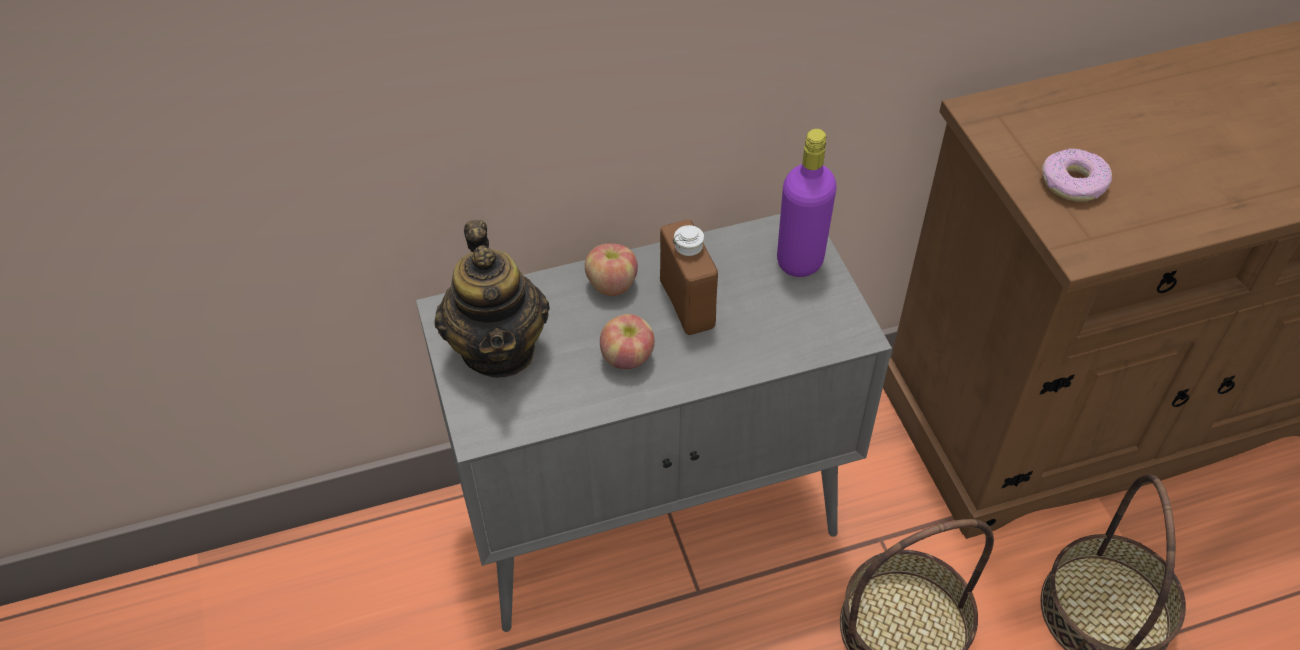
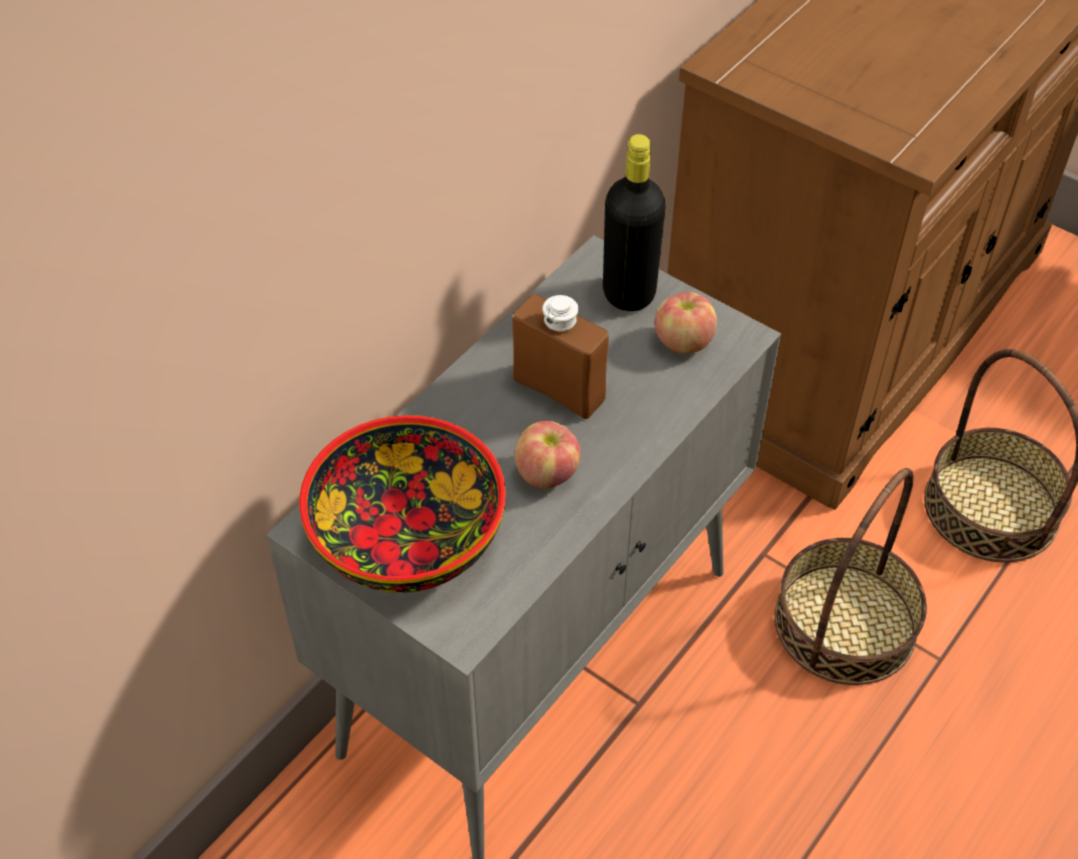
camera: 35 degrees left, 0 degrees up
(499, 349) = (406, 536): teapot -> bowl
(611, 284) = (466, 409): apple -> apple (683, 341)
(800, 261) = (629, 293): purple bottle -> black bottle
(1073, 183) = (860, 93): donut -> none

